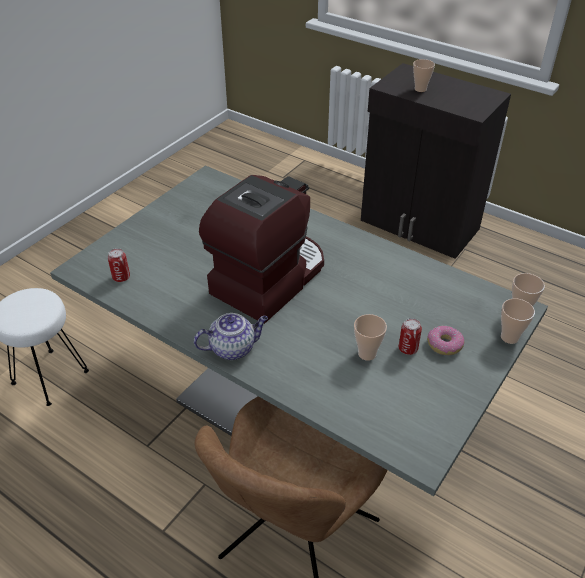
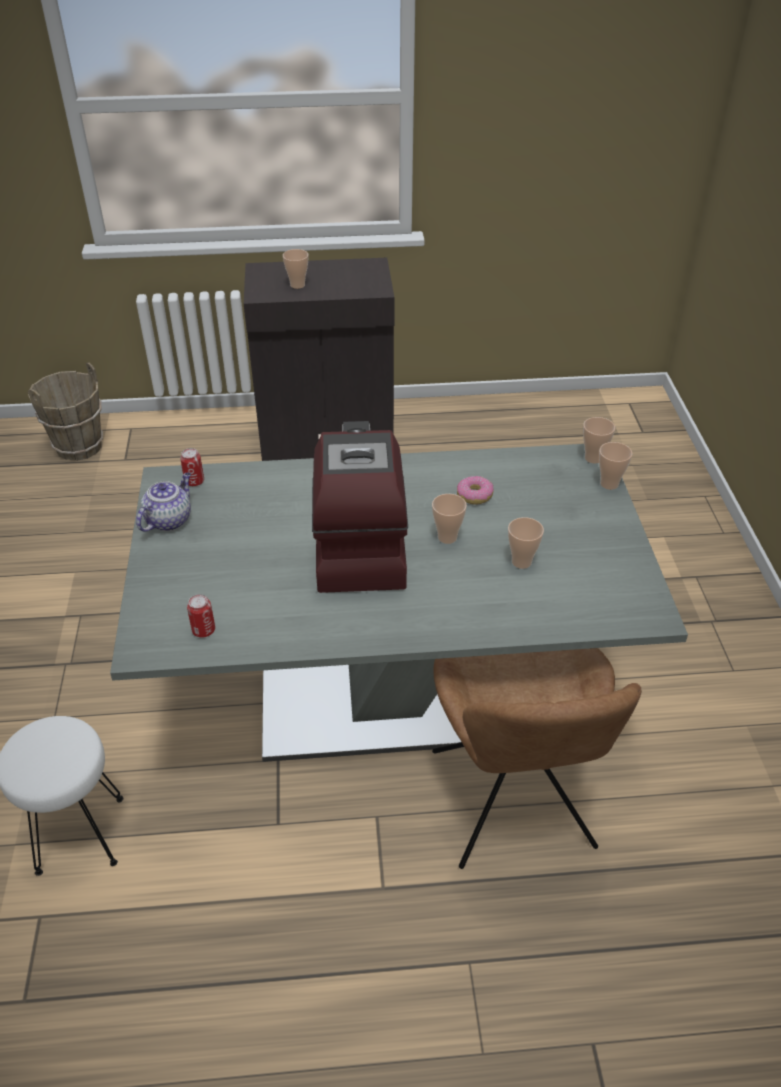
camera: 40 degrees left, 0 degrees up
(233, 348) = (404, 627): teapot -> teapot (169, 520)
(265, 158) = (78, 446): none -> brown bucket
(334, 306) = (447, 537): none -> cup
(408, 348) = (547, 538): can -> can (194, 481)
(444, 345) = (570, 518): donut -> donut (474, 495)

